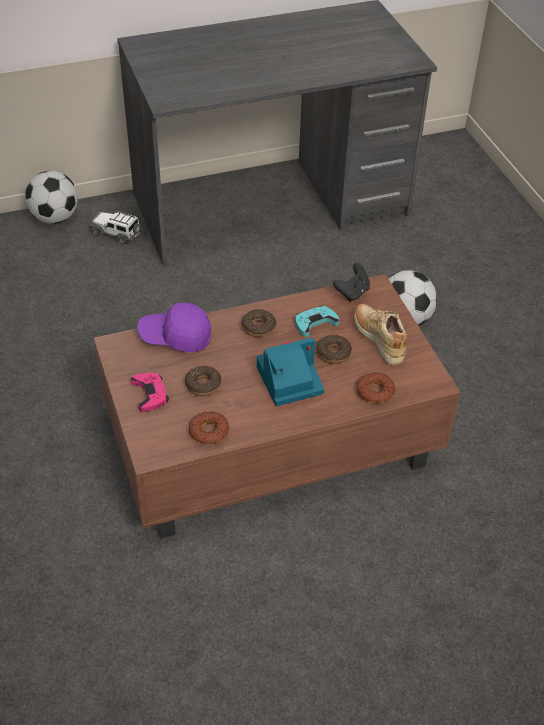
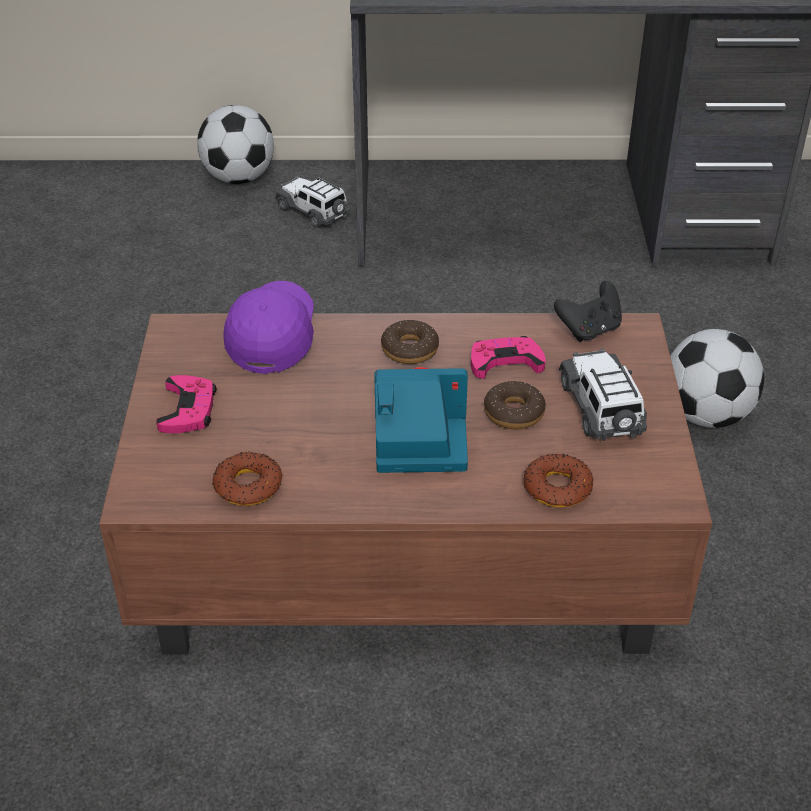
camera: 20 degrees right, 5 degrees down
(175, 337) = (272, 337): purple cap -> purple cap turned 75 degrees clockwise
(203, 385) = (277, 414): donut -> none
(315, 323) = (505, 362): turquoise game controller -> pink game controller
(379, 340) = (601, 409): beige shoe -> toy car

